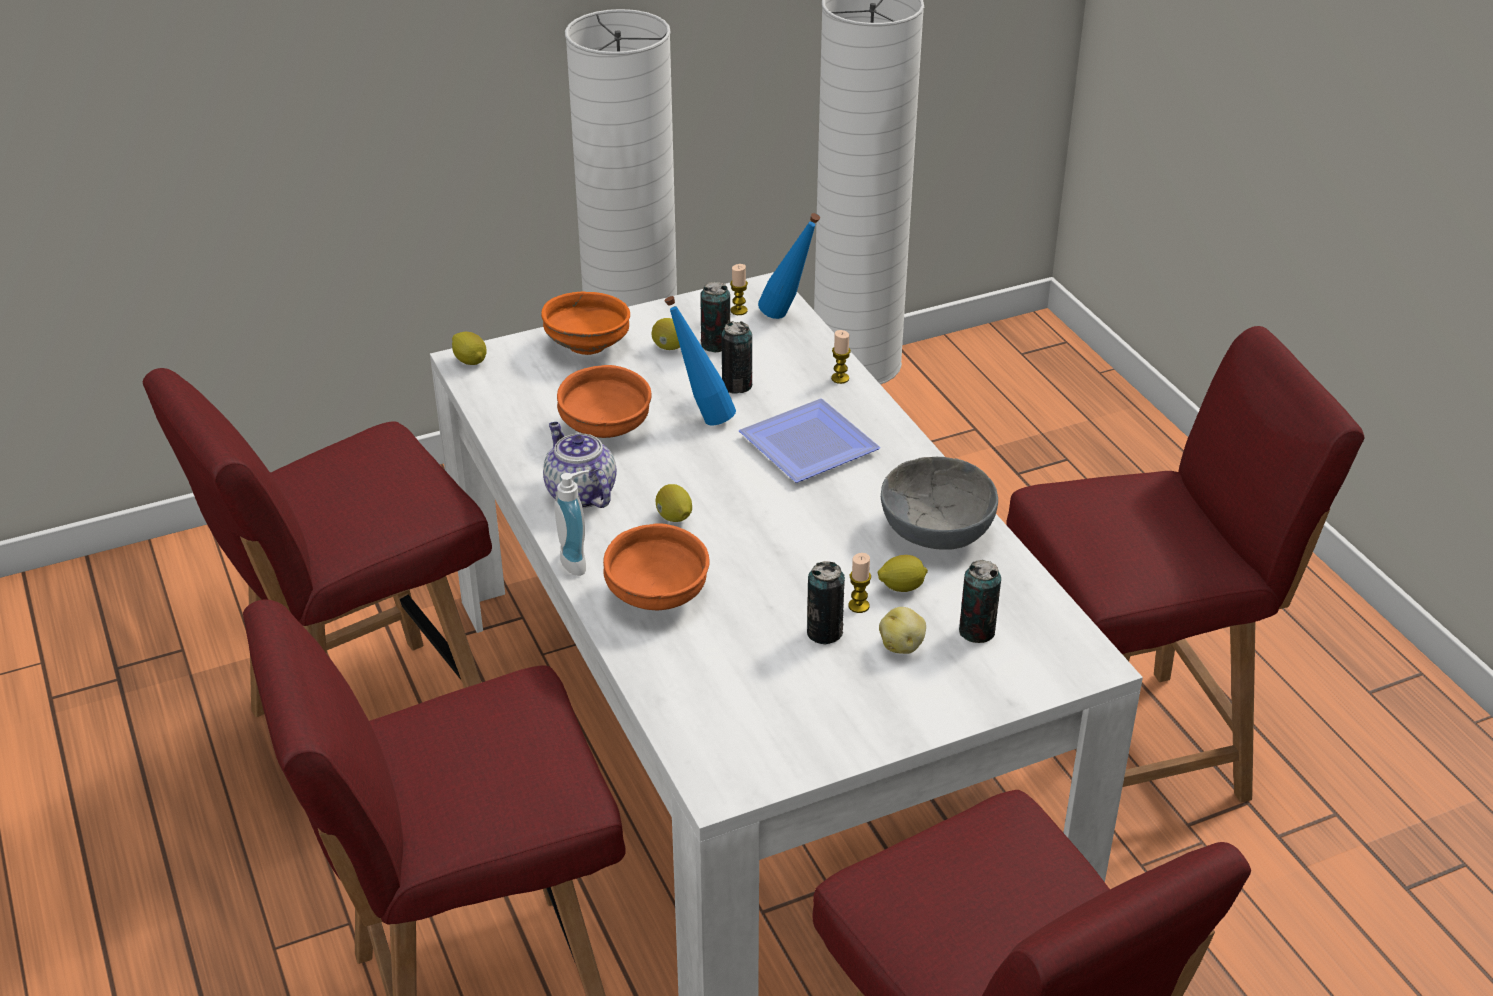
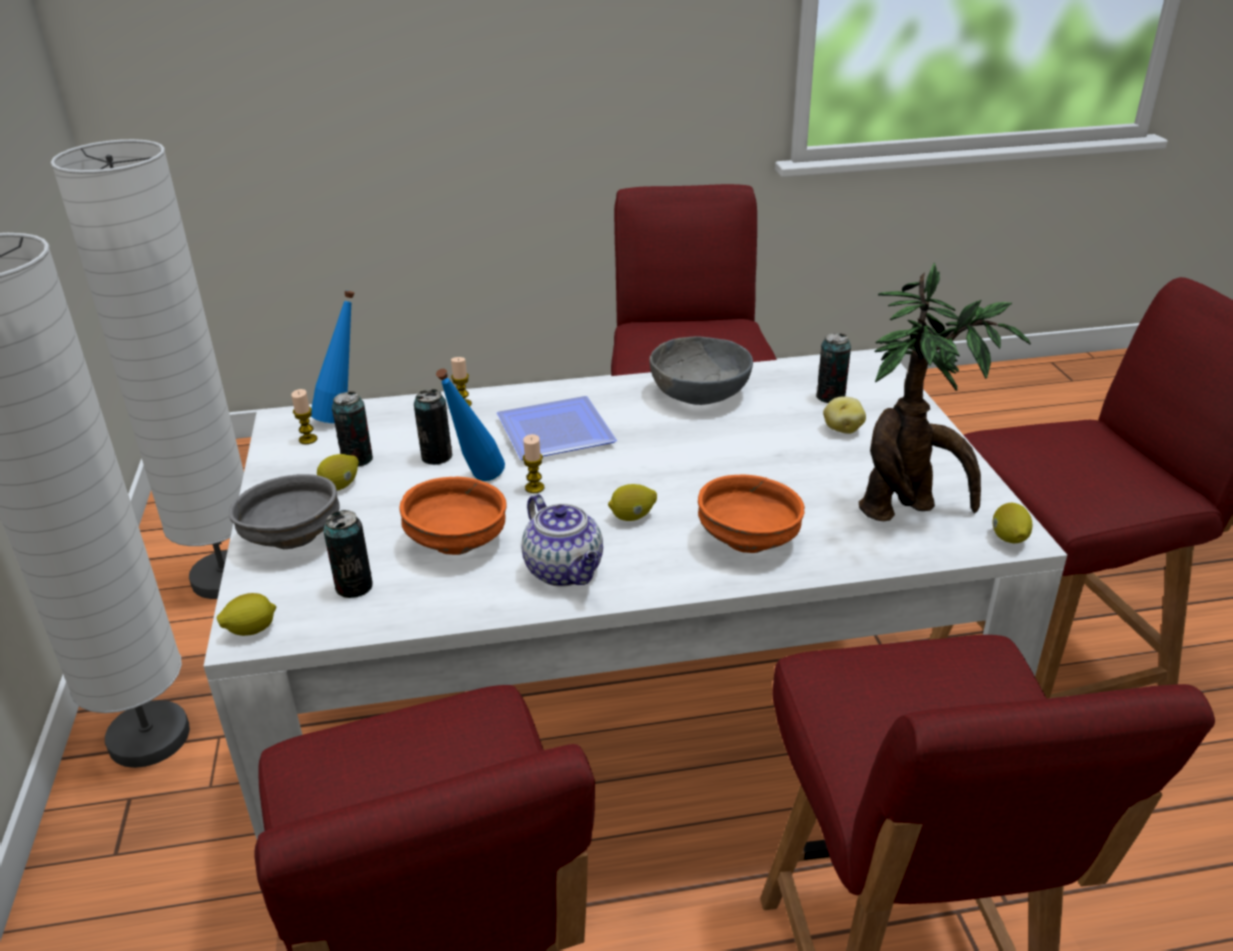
camera: 75 degrees left, 5 degrees down
(578, 561) = (681, 584): soap dispenser -> none
(579, 493) = (565, 571): teapot -> teapot turned 105 degrees counterclockwise
(589, 345) = (292, 537): orange bowl -> grey bowl
(748, 703) = (908, 509): none -> potted plant
(824, 632) = (820, 460): can -> can (354, 586)
(858, 606) = (789, 440): candle -> candle (534, 488)
(901, 587) = (769, 419): lemon -> lemon (1008, 539)

